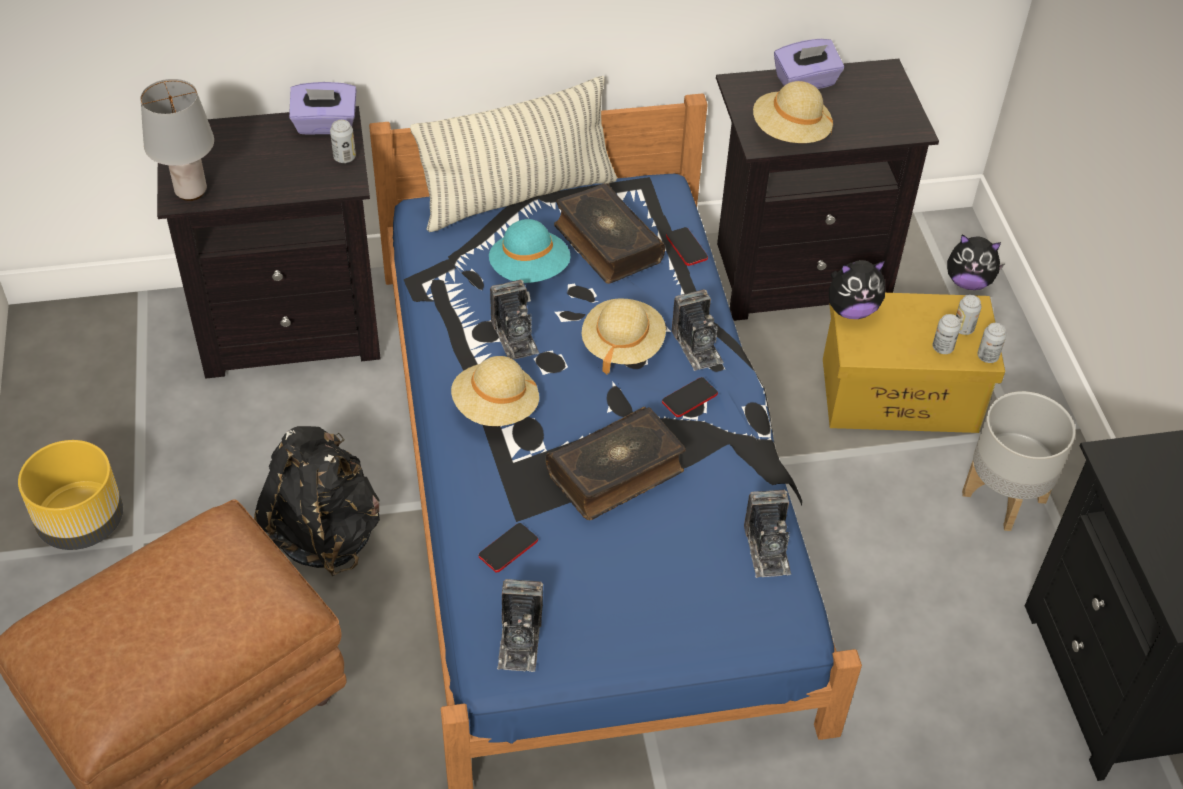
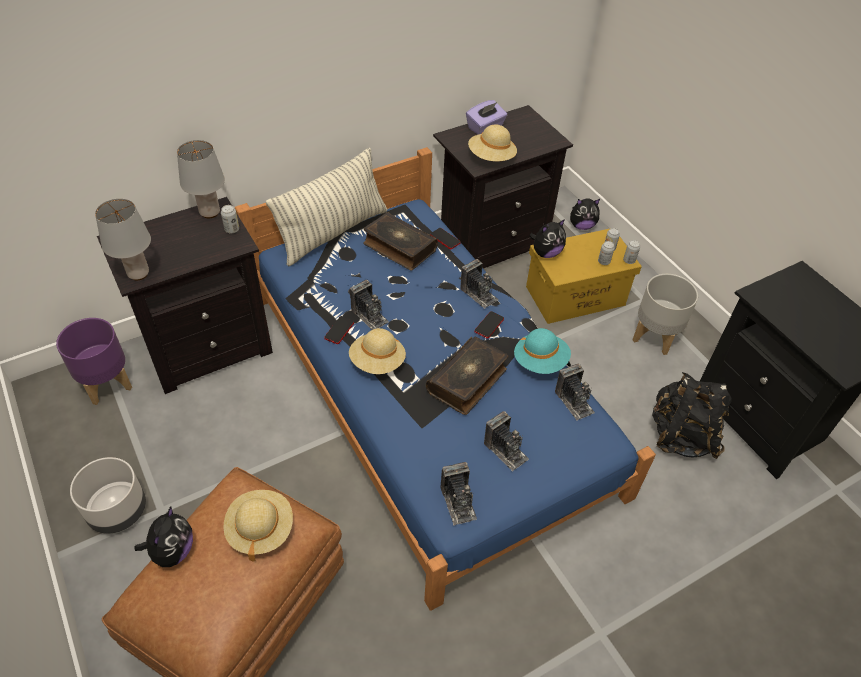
camera: 20 degrees left, 0 degrees up
(82, 522) = (118, 510): yellow planter -> grey planter
(102, 582) = (172, 551): none -> plush toy
(132, 342) = (106, 384): none -> purple planter
(325, 125) = (210, 213): purple tissue box -> grey table lamp
(326, 533) = (283, 470): black backpack -> black backpack (681, 435)
(508, 548) = (425, 446): phone -> phone (339, 330)
(529, 270) = (361, 274): turquoise hat -> turquoise hat (540, 361)
(622, 345) = (435, 304): beige hat -> beige hat (260, 529)
(625, 589) = (505, 450): none -> camera

